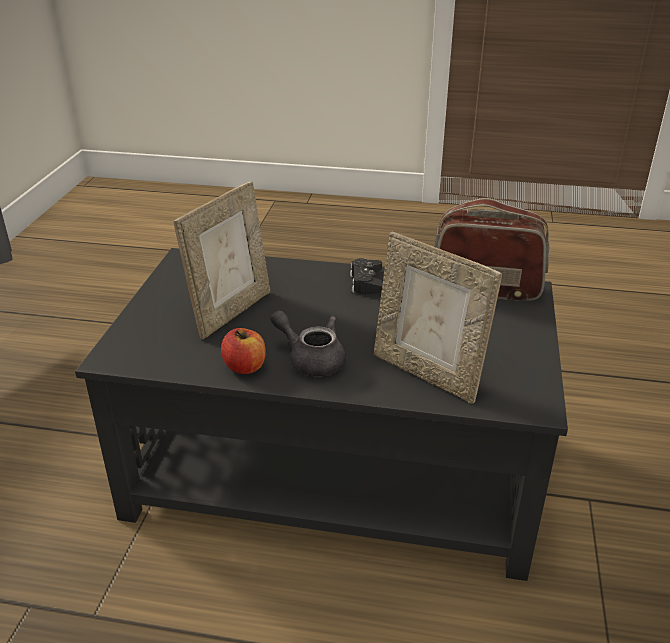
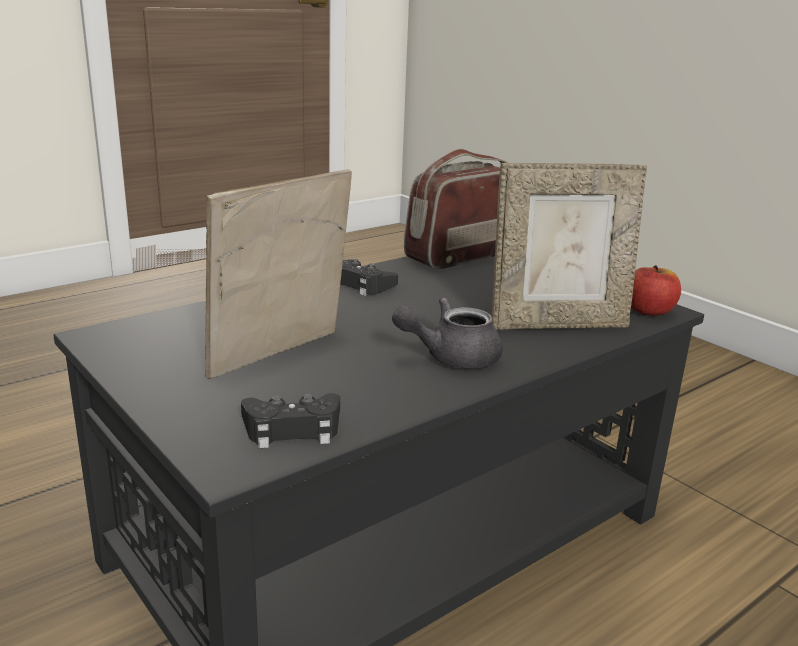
camera: 50 degrees left, 10 degrees down
(161, 355) = (292, 429): none -> black game controller
(231, 312) = (280, 357): picture frame -> picture frame turned 120 degrees counterclockwise
(245, 367) = (407, 392): apple -> apple (649, 311)

